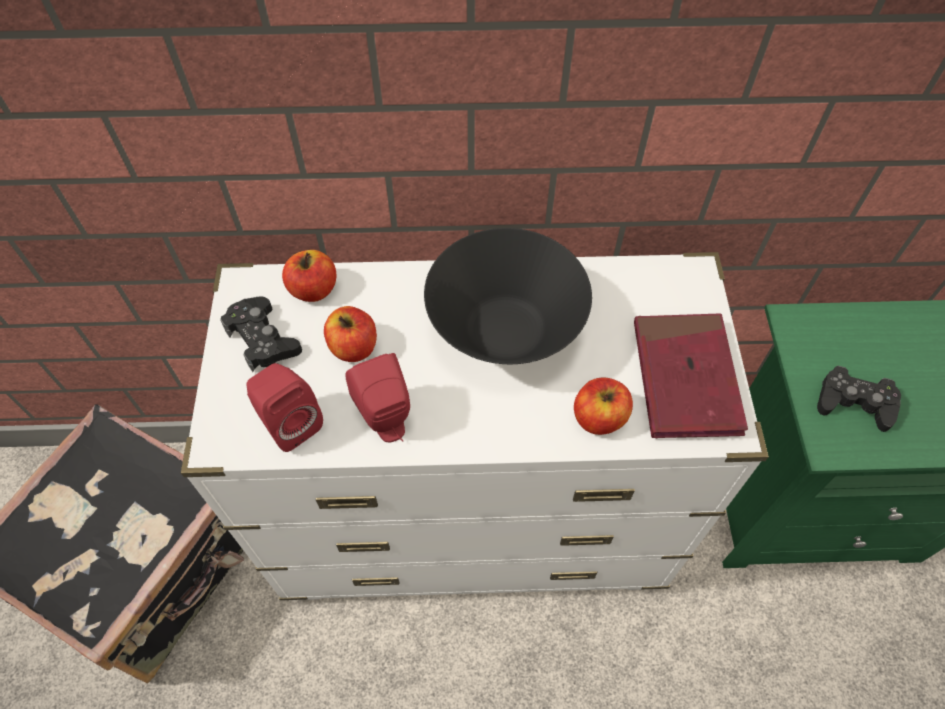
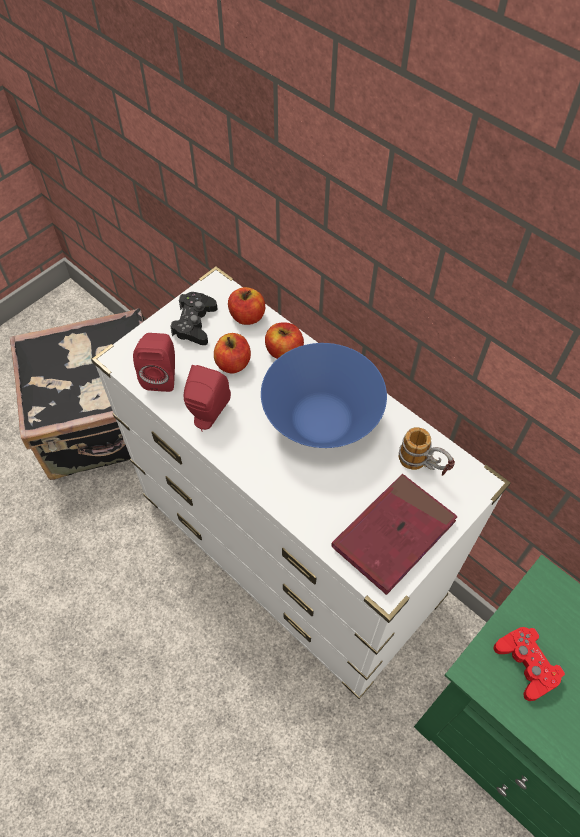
camera: 45 degrees right, 0 degrees up
(505, 330) = (321, 420): black bowl -> blue bowl
(599, 417) = (317, 510): apple -> apple (284, 351)
(638, 296) = (423, 466): none -> mug
(854, 402) = (526, 664): black game controller -> red game controller

